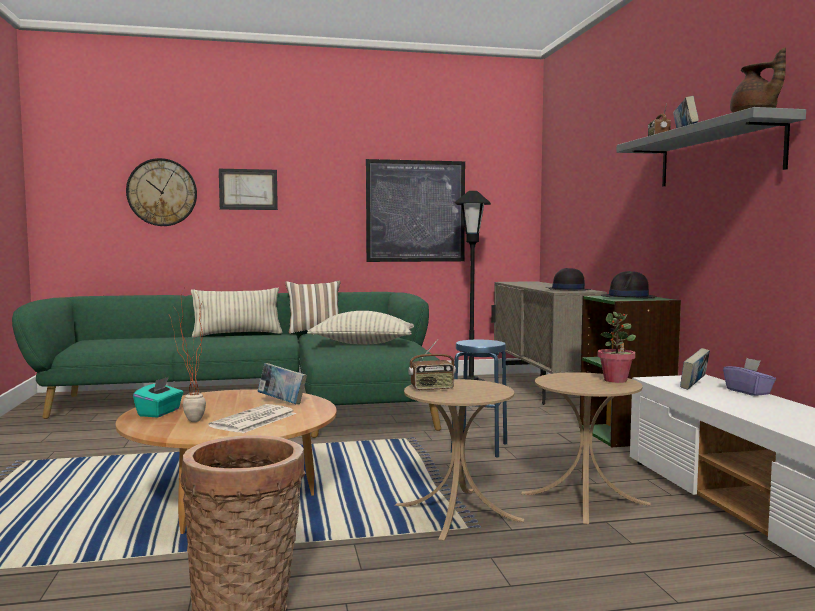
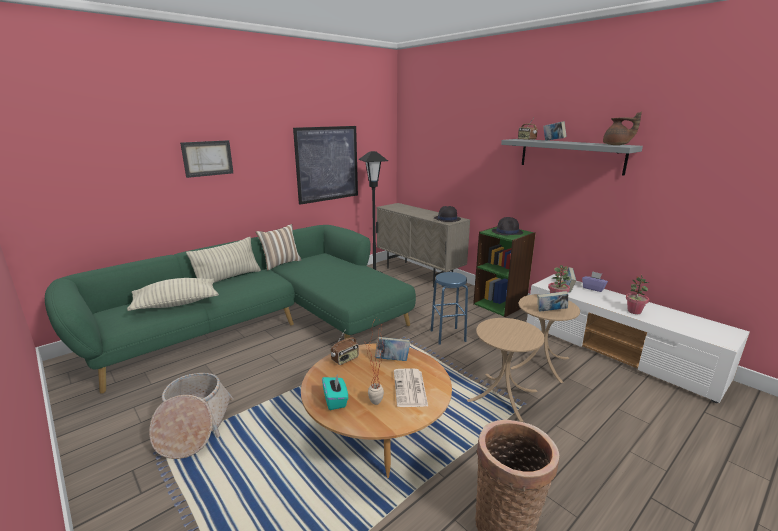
camera: 30 degrees left, 15 degrees up
(74, 454) = (193, 427): none -> basket
(162, 192) = (131, 167): wall clock -> none
(363, 343) = (349, 278): pillow -> pillow (176, 304)
(432, 388) = (496, 335): radio -> radio (345, 359)
(576, 385) = (551, 311): none -> book
(773, 418) = (634, 311): none -> potted plant

